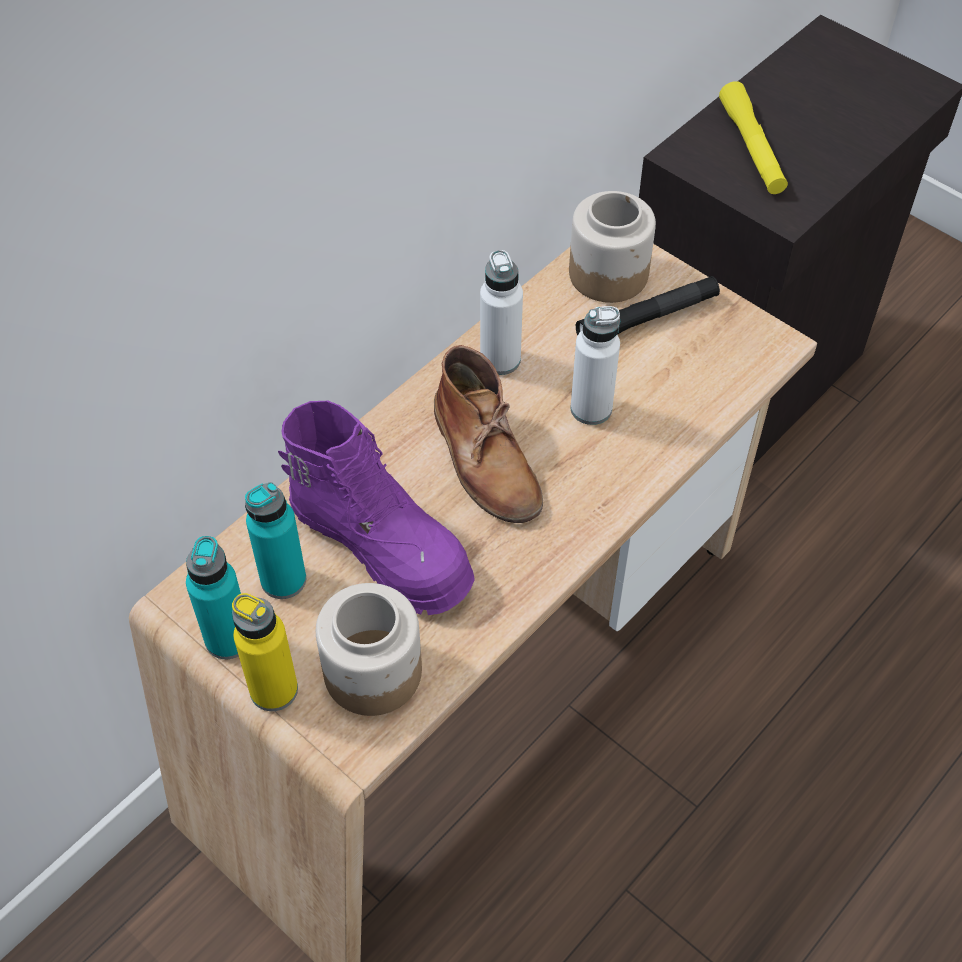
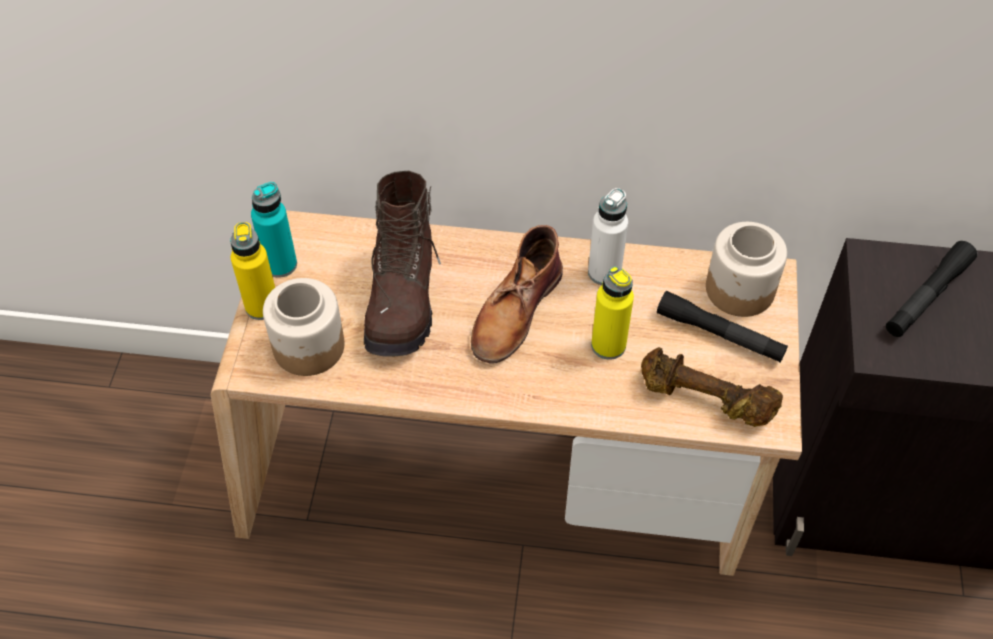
camera: 55 degrees right, 0 degrees up
(283, 580) = (340, 265): turquoise bottle -> none
(383, 546) = (403, 298): purple boot -> brown boot
(591, 408) = (608, 345): white bottle -> yellow bottle
(712, 375) = (705, 400): none -> brown dumbbell
(751, 148) = (927, 296): yellow flashlight -> black flashlight

